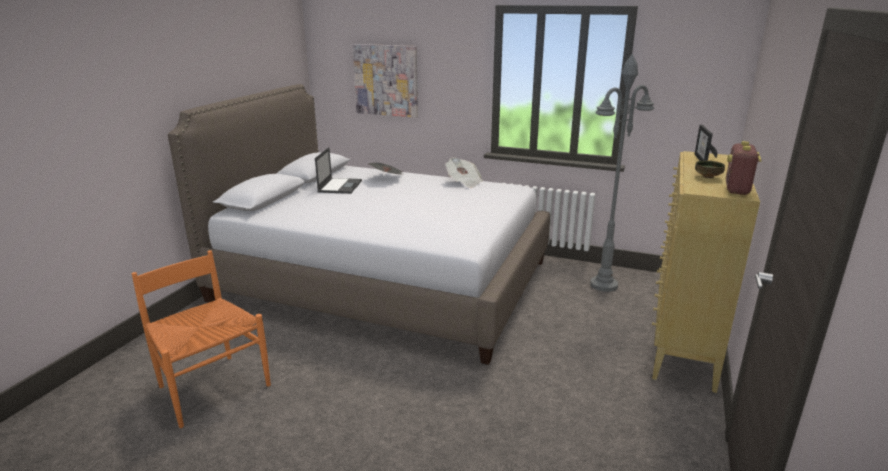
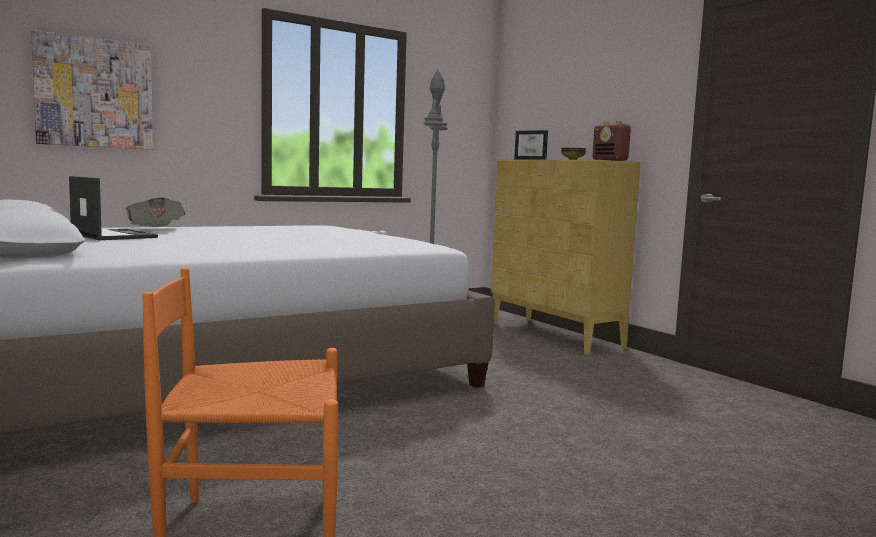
camera: 55 degrees left, 15 degrees down
(464, 182) = (264, 226): newspaper -> none

